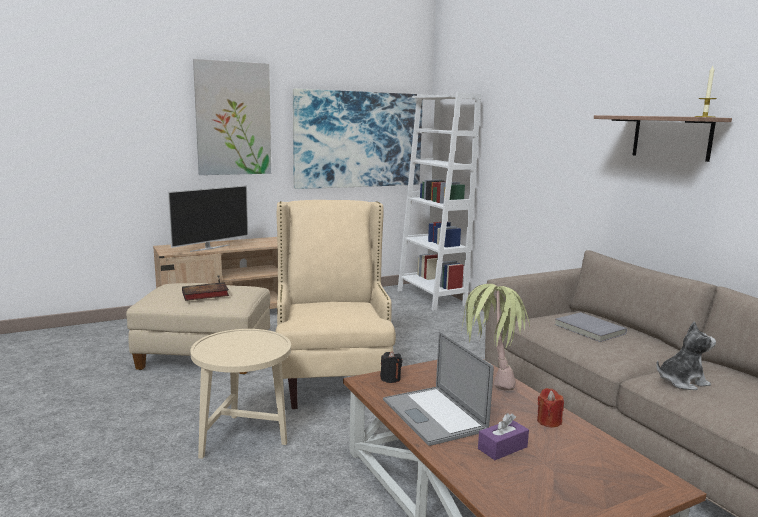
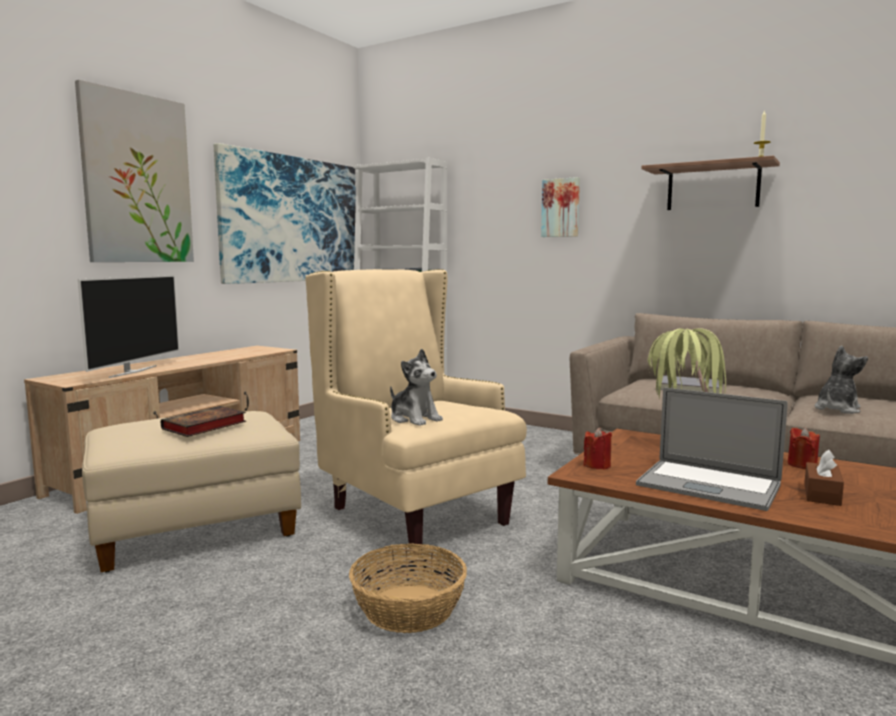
camera: 30 degrees left, 5 degrees down
(244, 439) = (407, 608): beige side table -> basket
(308, 315) = (414, 419): none -> plush toy
(390, 379) = (597, 465): black candle -> red candle
(502, 448) = (822, 494): purple tissue box -> brown tissue box
(554, 143) = (561, 208): none -> picture

